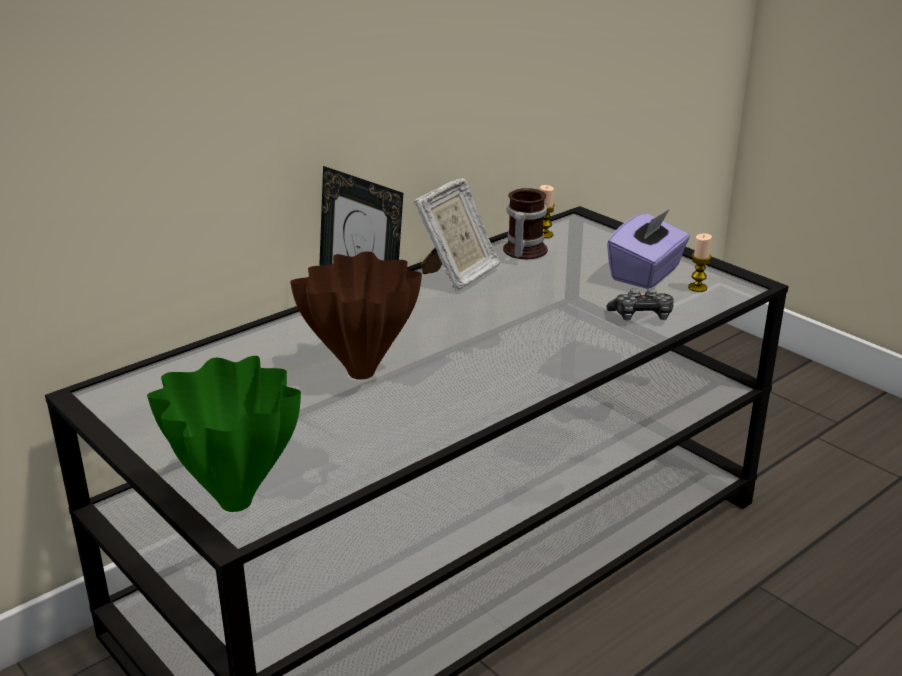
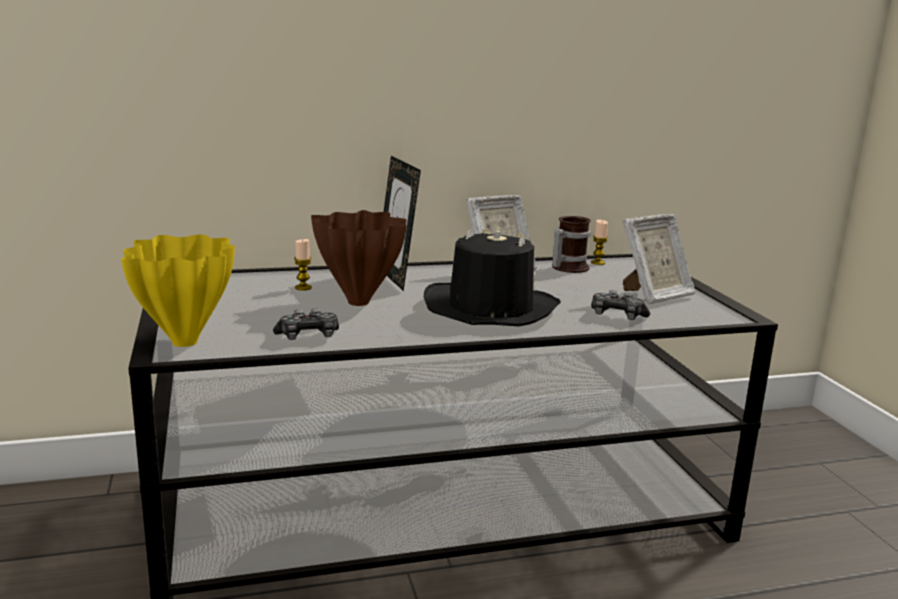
camera: 25 degrees right, 10 degrees down
(237, 500) = (187, 341): green vase -> yellow vase
(367, 446) = (308, 336): none -> game controller
(510, 341) = (490, 308): none -> black hat
(646, 274) = (654, 295): purple tissue box -> picture frame
(697, 287) = (689, 310): candle -> candle (303, 288)

